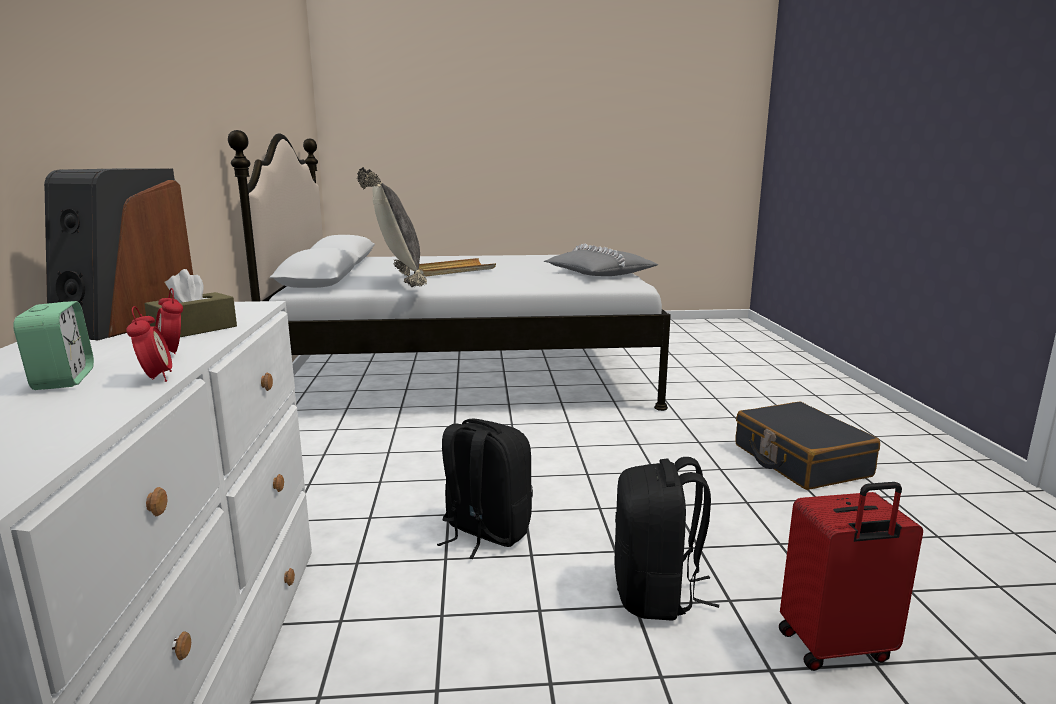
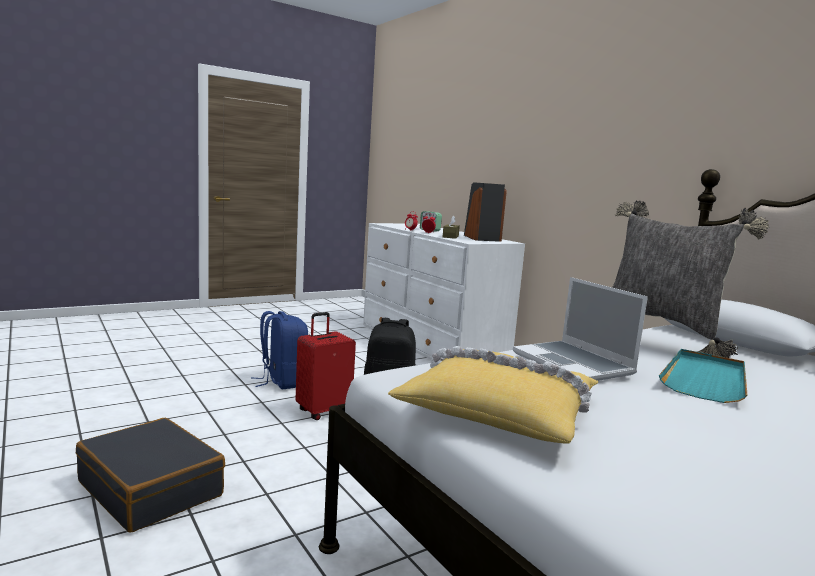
camera: 150 degrees right, 5 degrees down
(452, 270) = (705, 379): beige tray -> turquoise tray
(512, 277) = (574, 364): none -> laptop
(598, 274) = (499, 409): grey pillow -> yellow pillow
(656, 594) = (282, 381): black backpack -> blue backpack
(836, 648) = (197, 377): red suitcase -> red suitcase (323, 411)

